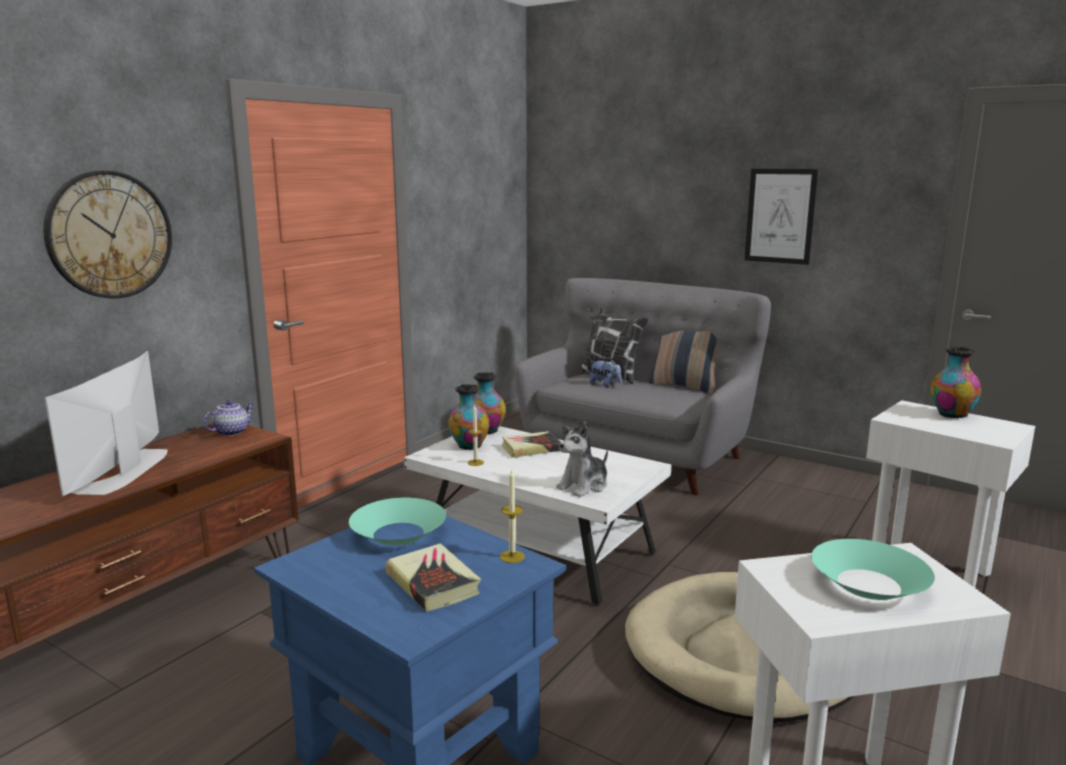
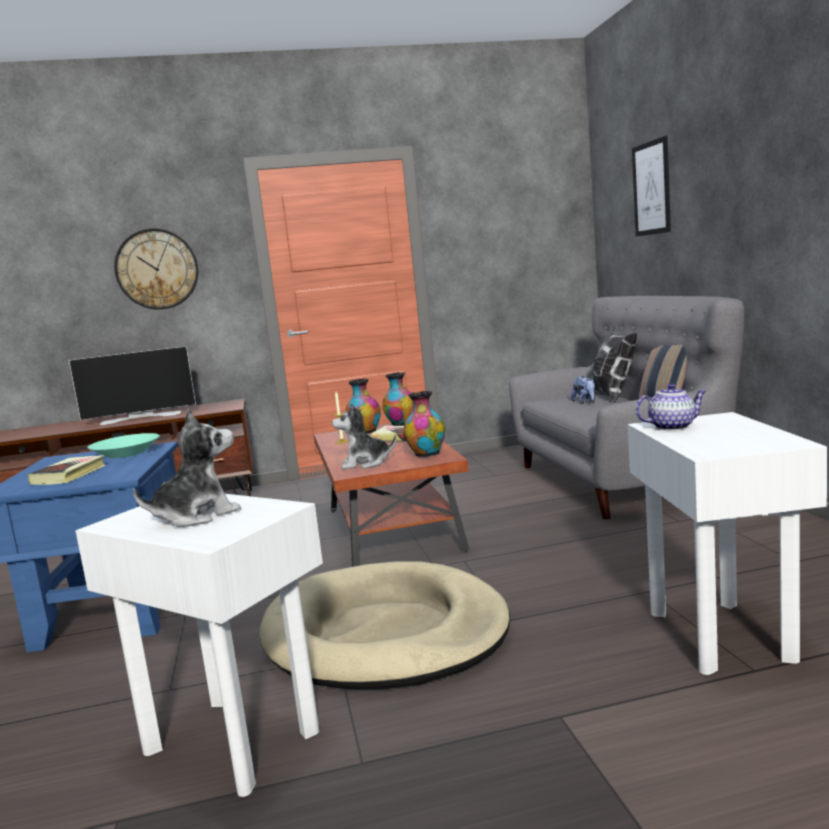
camera: 45 degrees right, 5 degrees down
(127, 470) = (141, 417): television -> television turned 150 degrees counterclockwise
(232, 432) = (226, 404): teapot -> teapot (672, 427)
(512, 556) = (130, 471): candle -> none
(537, 551) = (392, 530): white coffee table -> brown coffee table
(780, 216) = (762, 201): picture -> picture (651, 188)
(868, 584) = (197, 516): turquoise bowl -> plush toy
(951, 415) = (742, 427): vase -> vase (426, 454)

